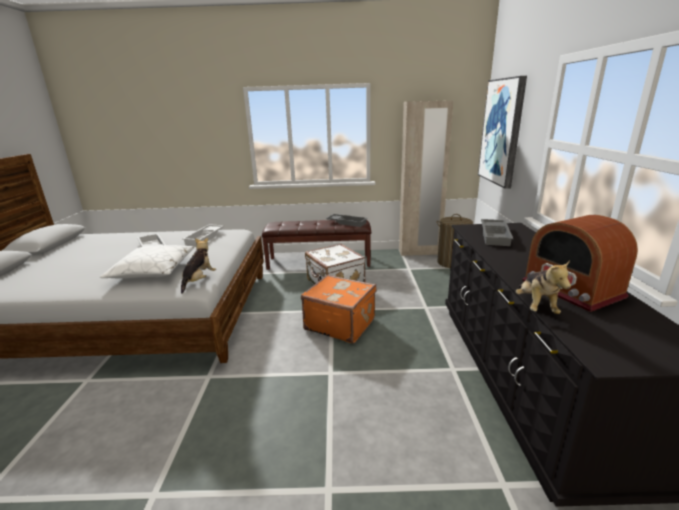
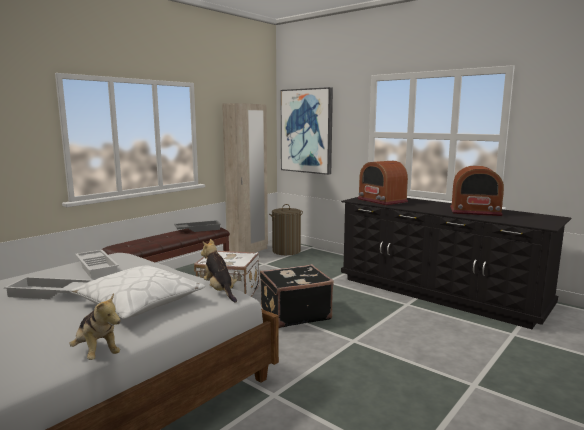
camera: 50 degrees left, 10 degrees down
(340, 324) = (294, 314): orange suitcase -> black suitcase
(495, 236) = (381, 200): grey tray -> radio
(536, 306) = (484, 219): plush toy -> plush toy (96, 353)

